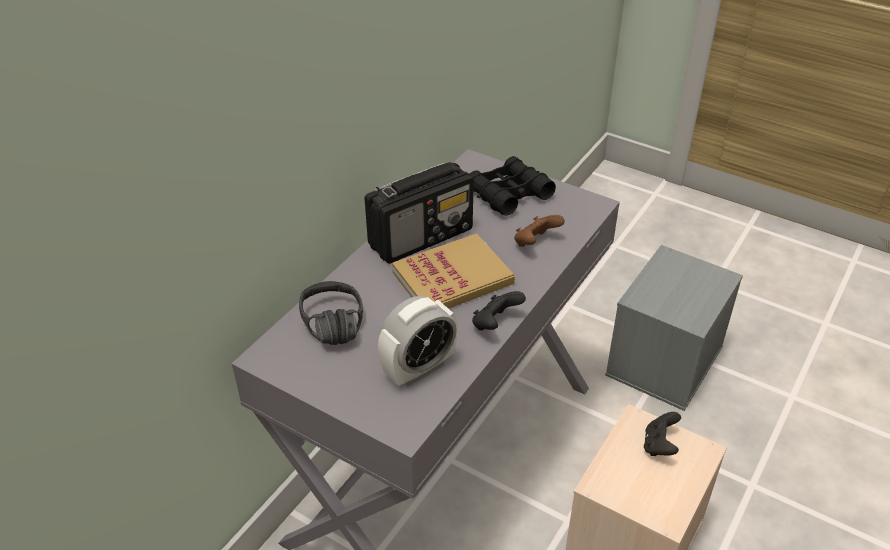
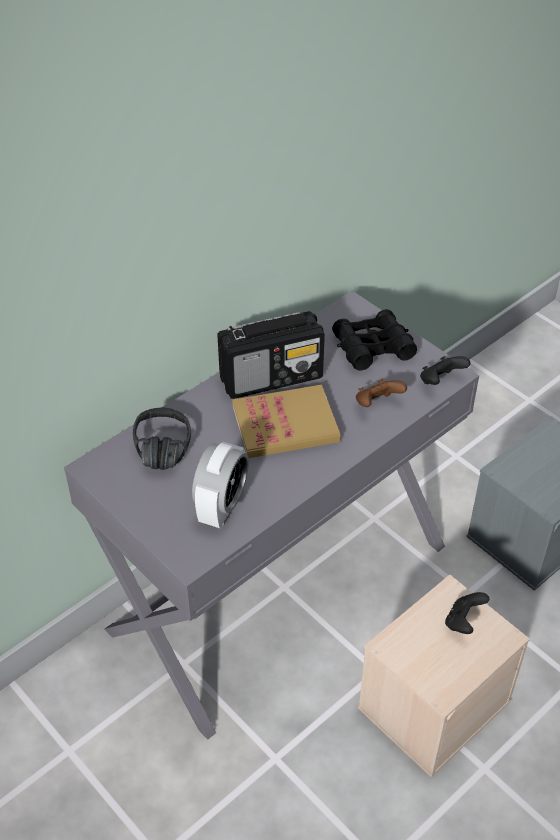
camera: 15 degrees right, 5 degrees up
(419, 369) = (222, 507): alarm clock -> alarm clock turned 45 degrees counterclockwise
(495, 324) = (307, 478): black game controller -> black game controller (440, 381)

